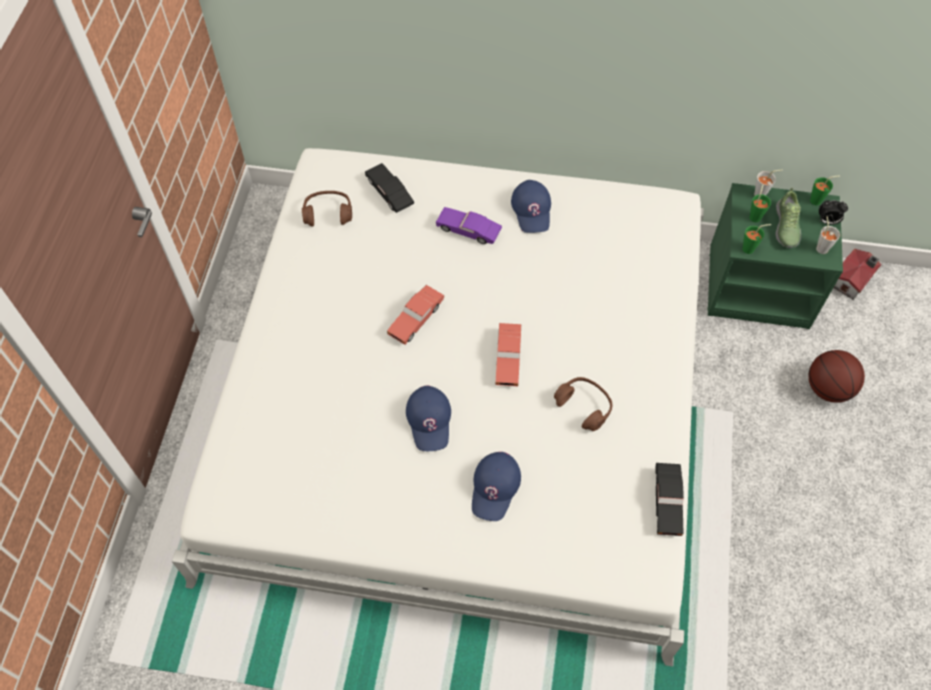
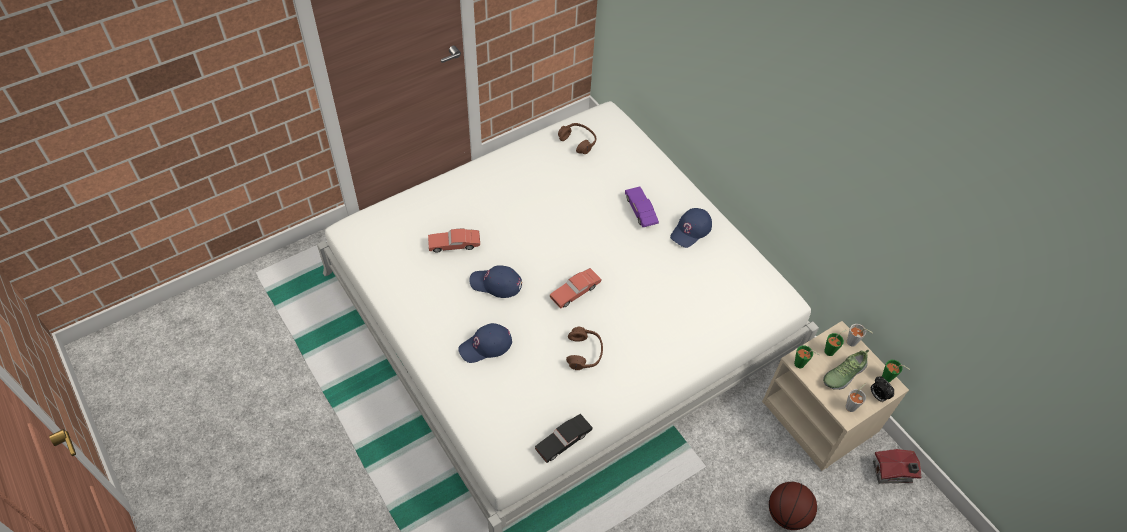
camera: 45 degrees right, 5 degrees down
(390, 193) = (623, 158): black toy car -> none
(416, 319) = (553, 230): red toy car -> red toy car (454, 244)
(429, 420) = (496, 283): blue cap -> blue cap turned 60 degrees clockwise
(759, 286) = (821, 417): green nightstand -> beige nightstand

